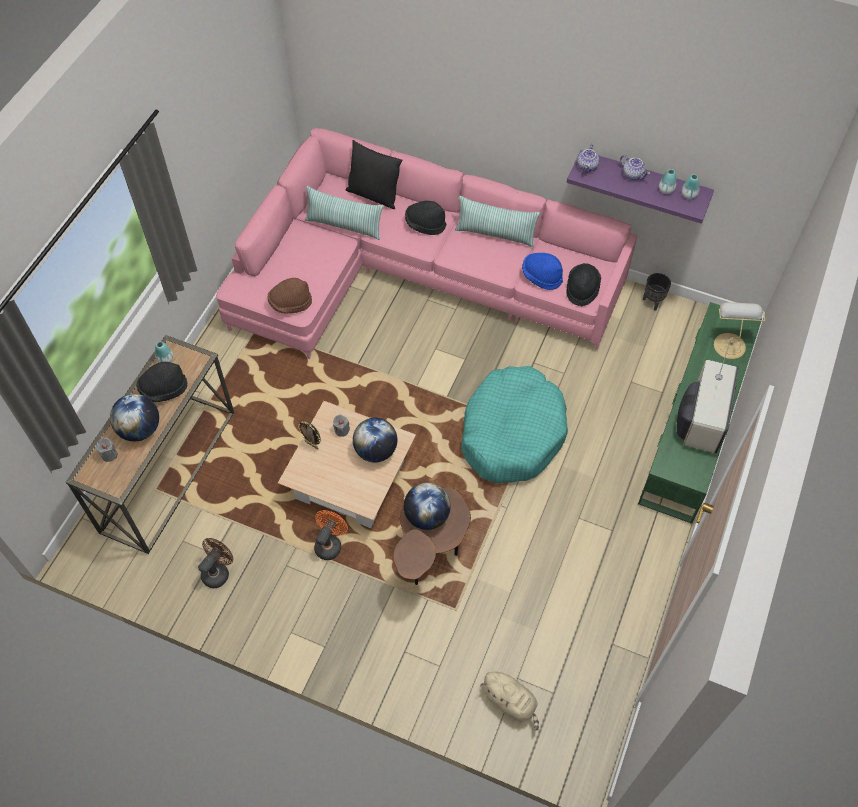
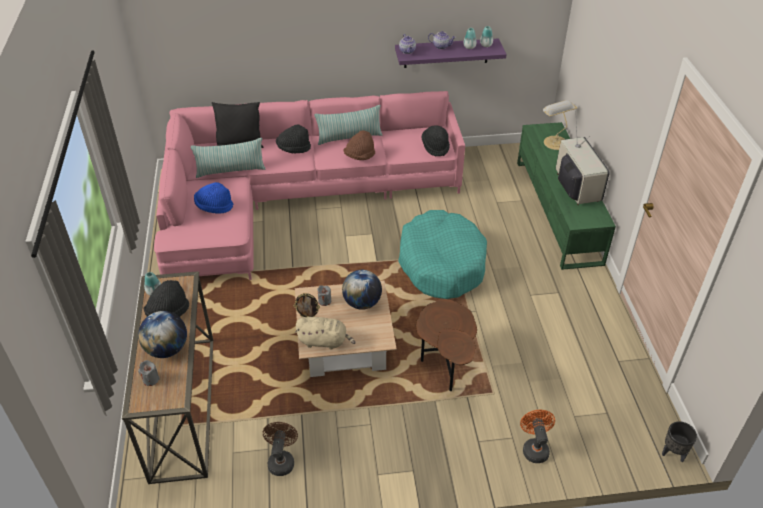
camera: 30 degrees left, 15 degrees down
(290, 303) = (224, 231): brown hat -> brown hat (359, 156)
(330, 544) = (362, 395): orange fan -> orange fan (534, 448)
(427, 516) = (438, 324): globe -> none
(511, 702) = (583, 434): beige plush toy -> beige plush toy (324, 341)
(541, 276) = (402, 149): blue hat -> blue hat (214, 206)
(653, 302) = (473, 154): black planter -> black planter (673, 453)

